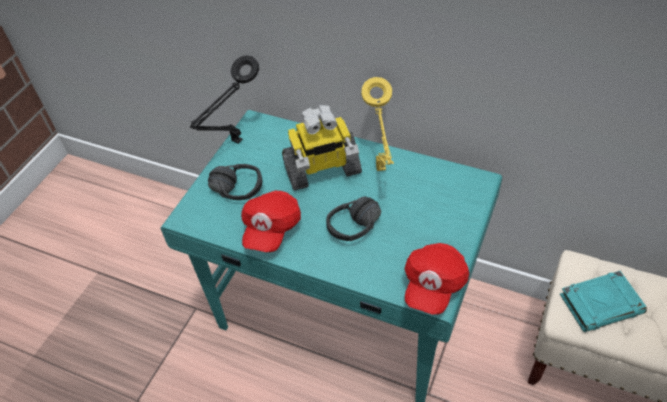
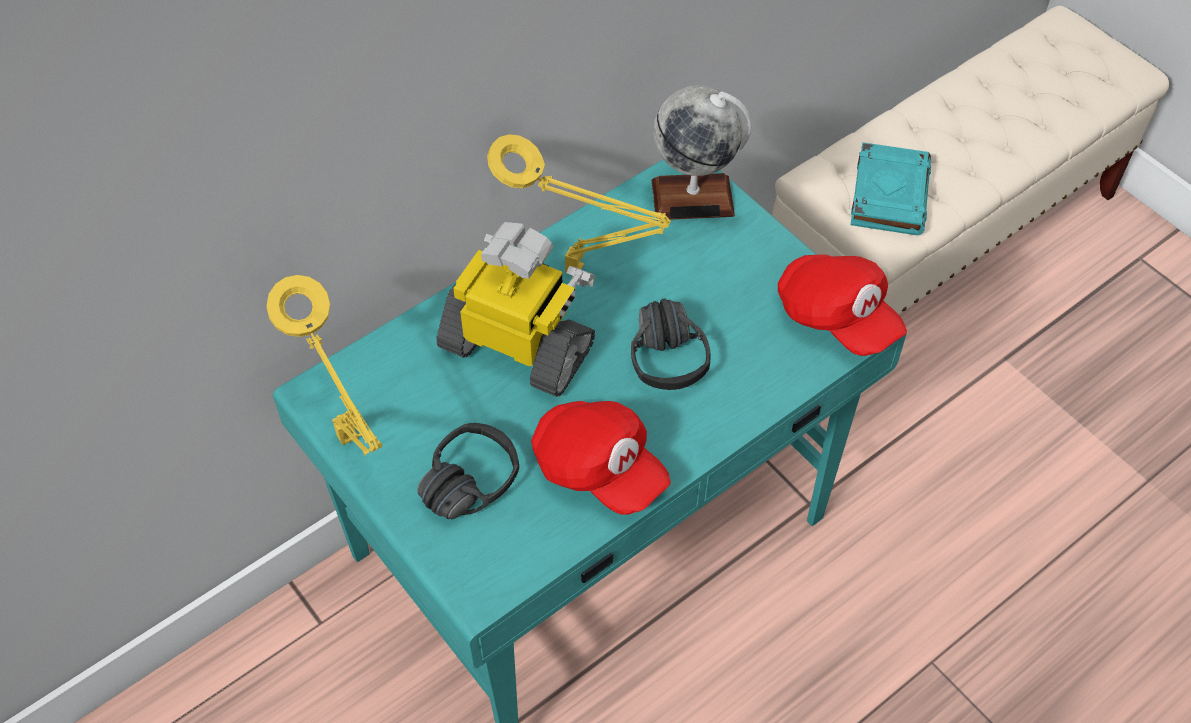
camera: 65 degrees left, 5 degrees up
(235, 143) = (350, 442): black table lamp -> yellow table lamp
(322, 170) = (519, 346): toy robot -> toy robot turned 75 degrees counterclockwise
(464, 191) = (693, 197): none -> globe

